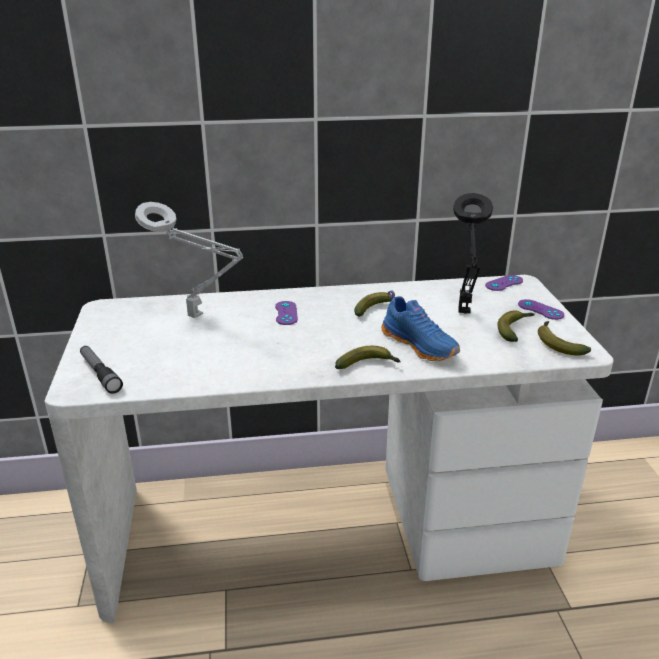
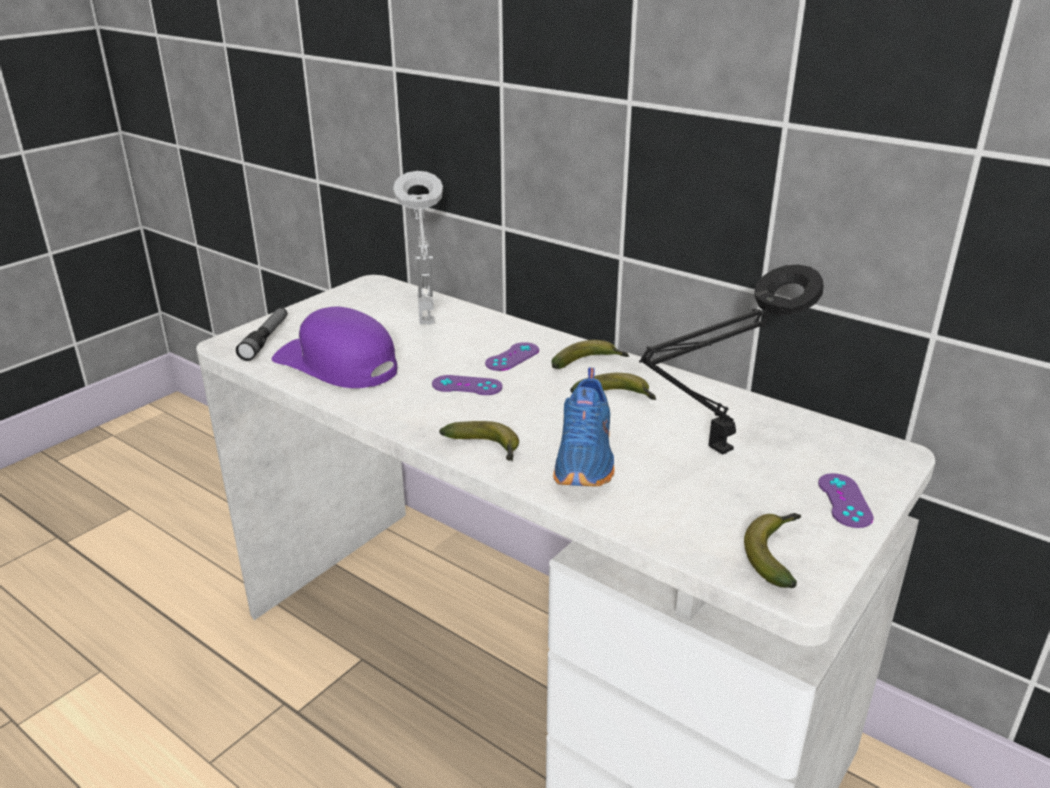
camera: 45 degrees right, 0 degrees up
(187, 364) = (337, 364): none -> purple cap
(504, 283) = (859, 442): purple game controller -> purple game controller (467, 386)
(515, 330) = (748, 505): banana -> banana (589, 363)

